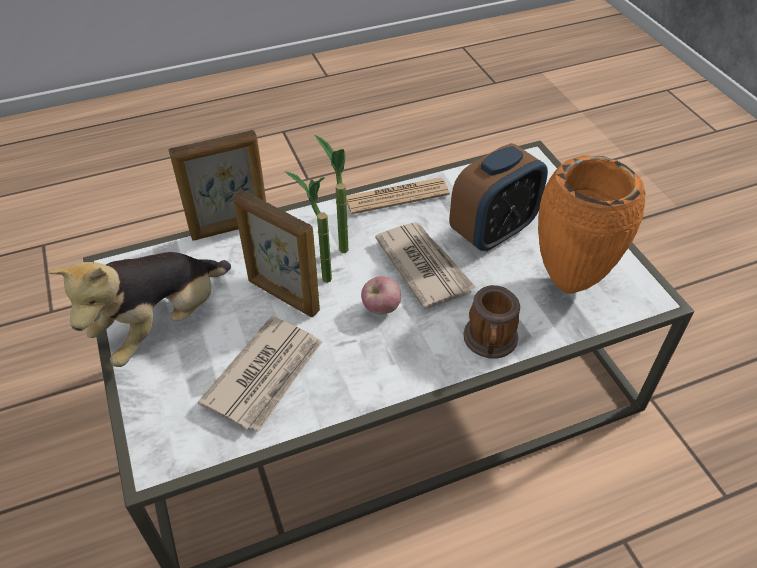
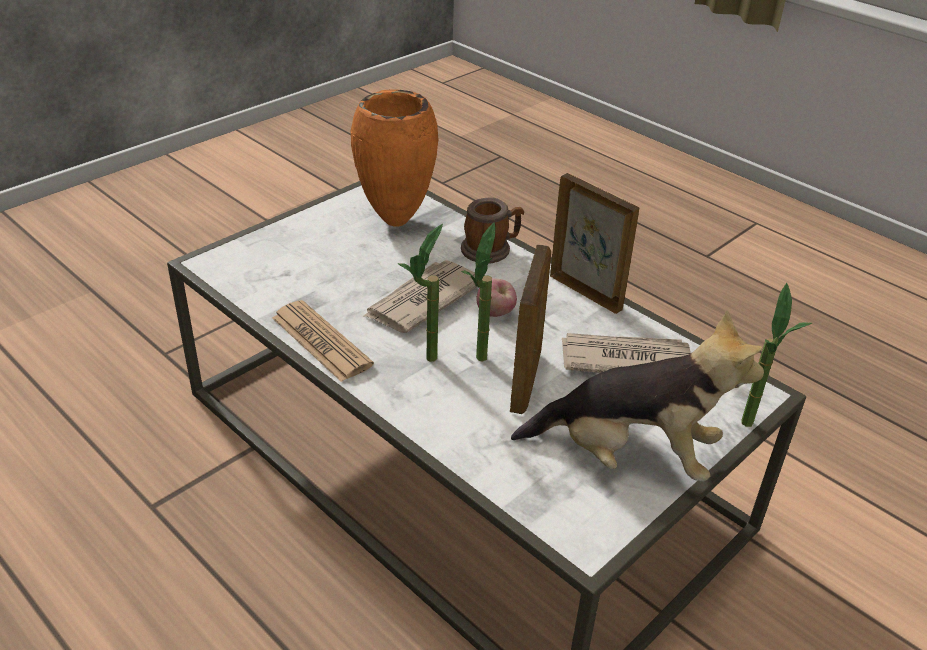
camera: 115 degrees left, 10 degrees down
(122, 423) = (751, 431): none -> potted plant
(230, 228) = (452, 461): picture frame -> picture frame (586, 292)
(493, 232) = (347, 269): alarm clock -> none

